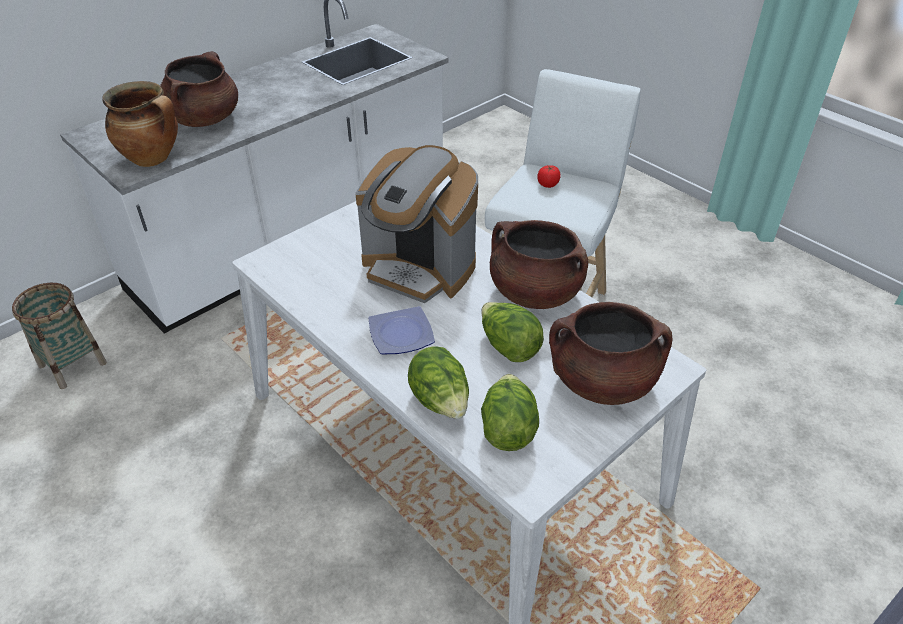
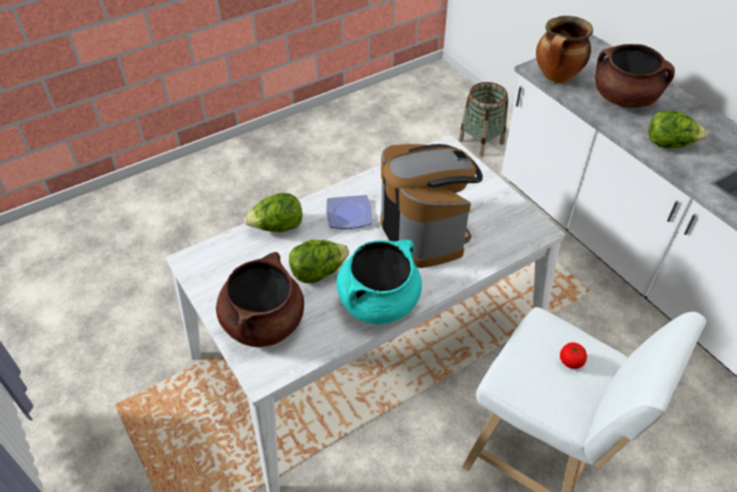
camera: 100 degrees right, 5 degrees up
(419, 268) = (425, 232): coffee machine -> coffee machine turned 120 degrees clockwise
(507, 429) = (240, 258): lettuce -> lettuce (669, 144)
(534, 292) = (379, 302): brown cooking pot -> turquoise cooking pot

